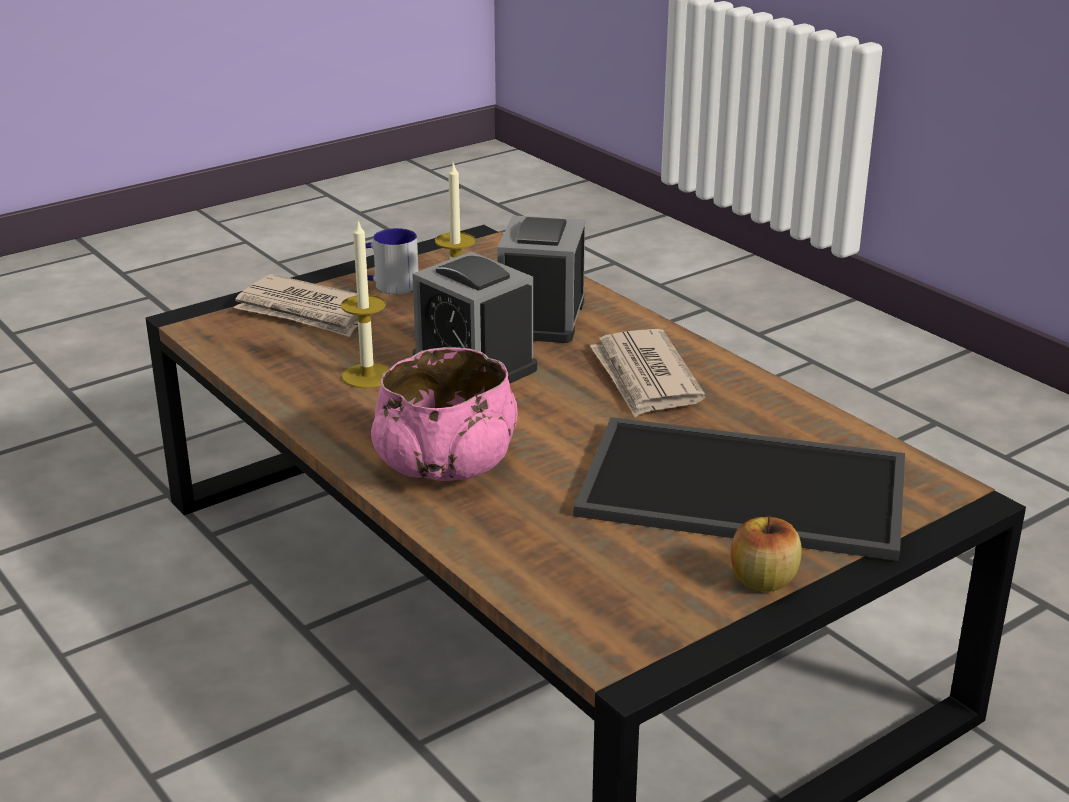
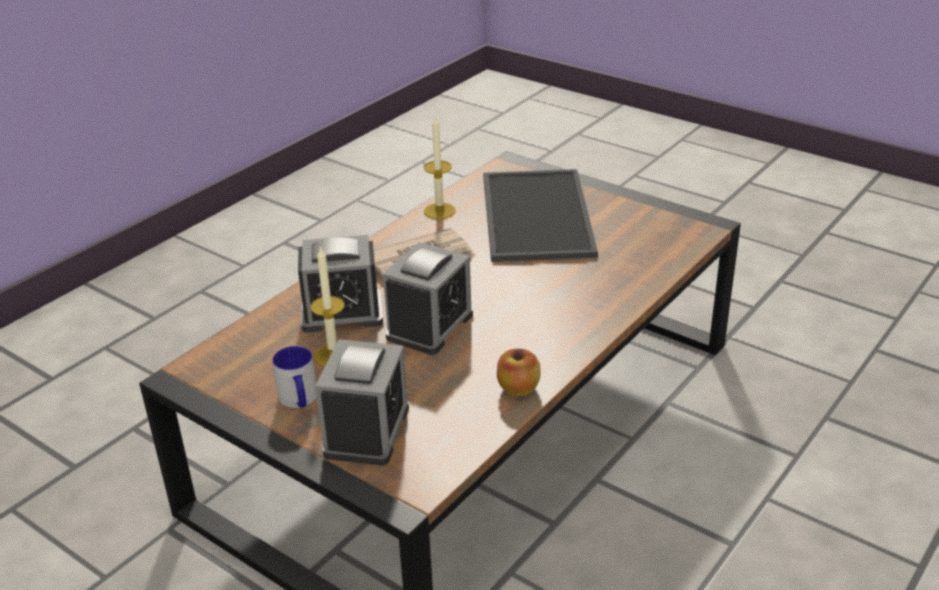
camera: 105 degrees left, 5 degrees up
(307, 311) = (367, 431): newspaper -> alarm clock
(367, 376) = (469, 368): candle -> candle (439, 211)
(447, 463) = (569, 308): pink bowl -> none
(763, 580) = (617, 202): apple -> apple (518, 388)

